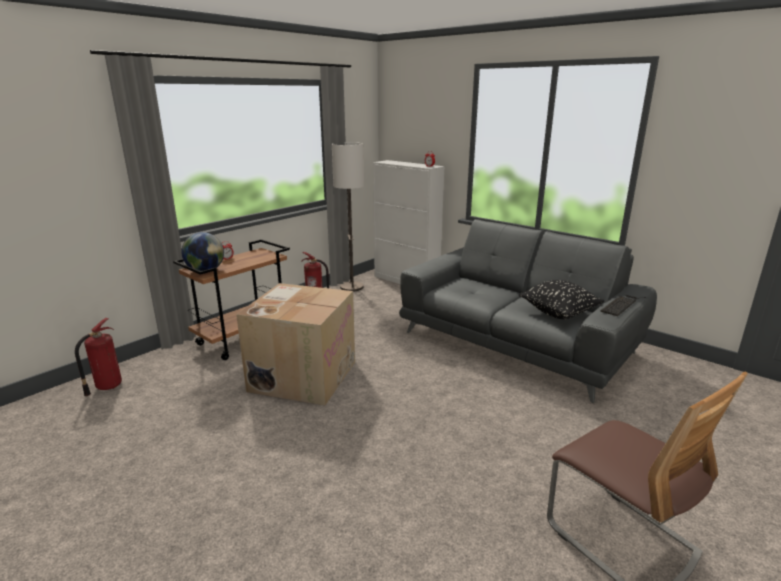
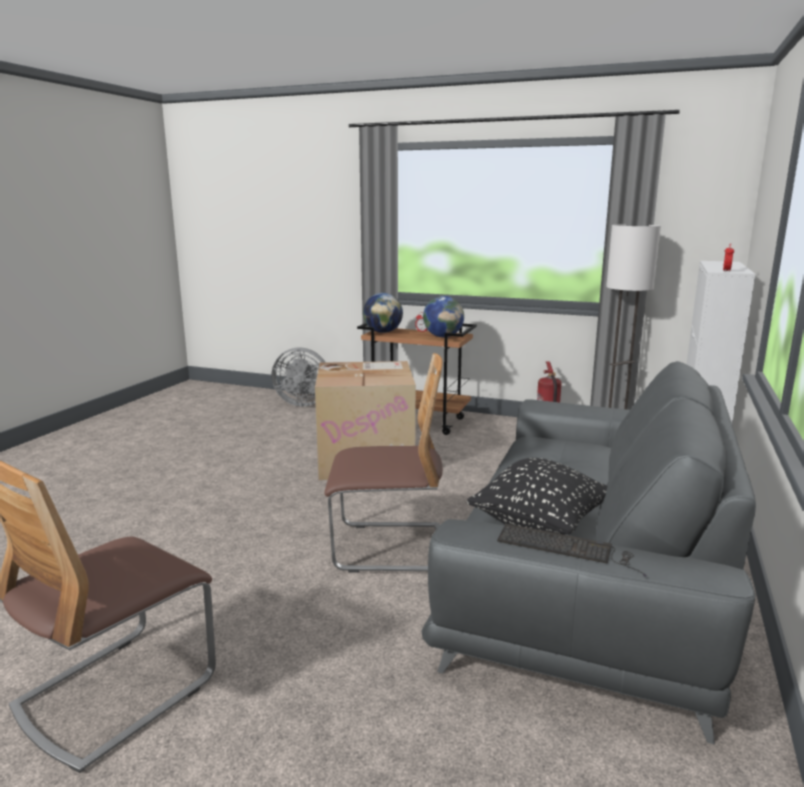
camera: 70 degrees right, 5 degrees down
(107, 386) = (302, 403): fire extinguisher -> grey fan
(258, 256) = (443, 336): none -> globe
(458, 393) = (389, 548): none -> chair

